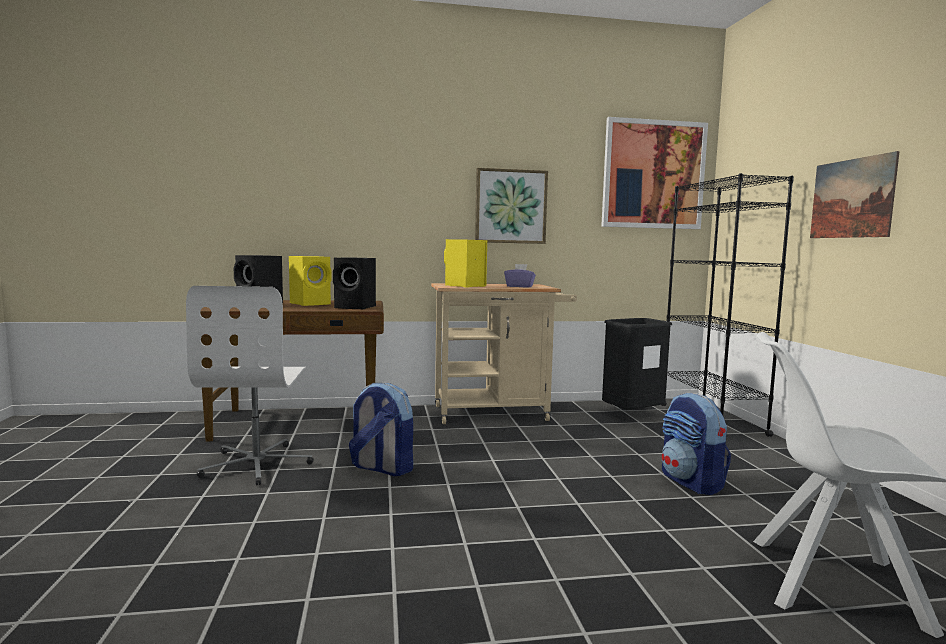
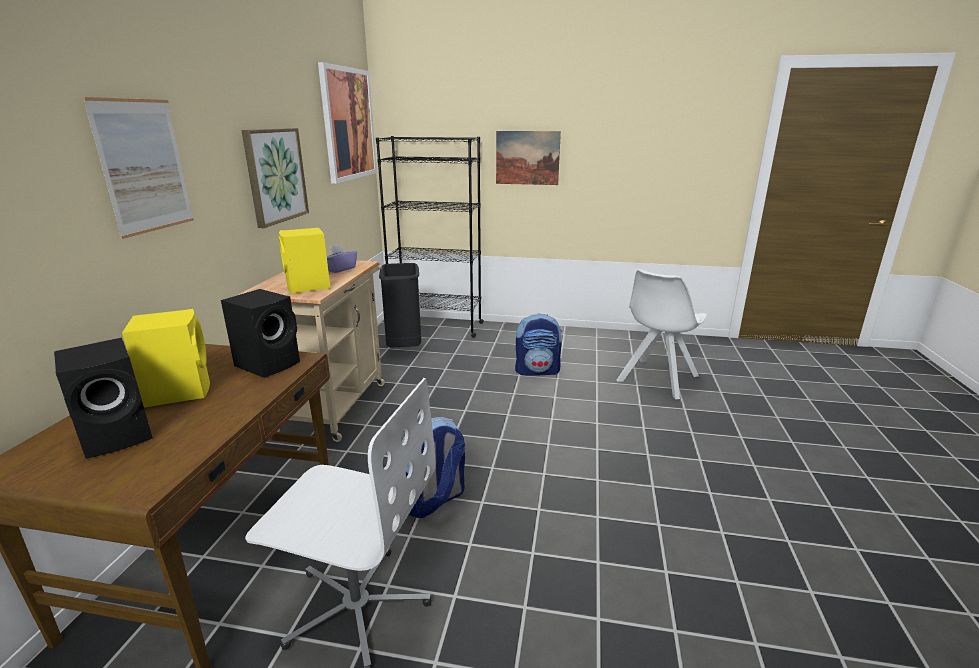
camera: 70 degrees left, 15 degrees up
(375, 182) = (144, 166): none -> picture

